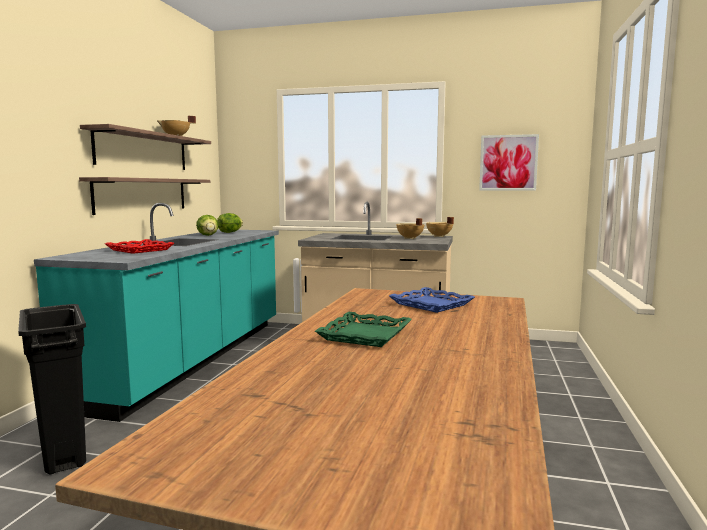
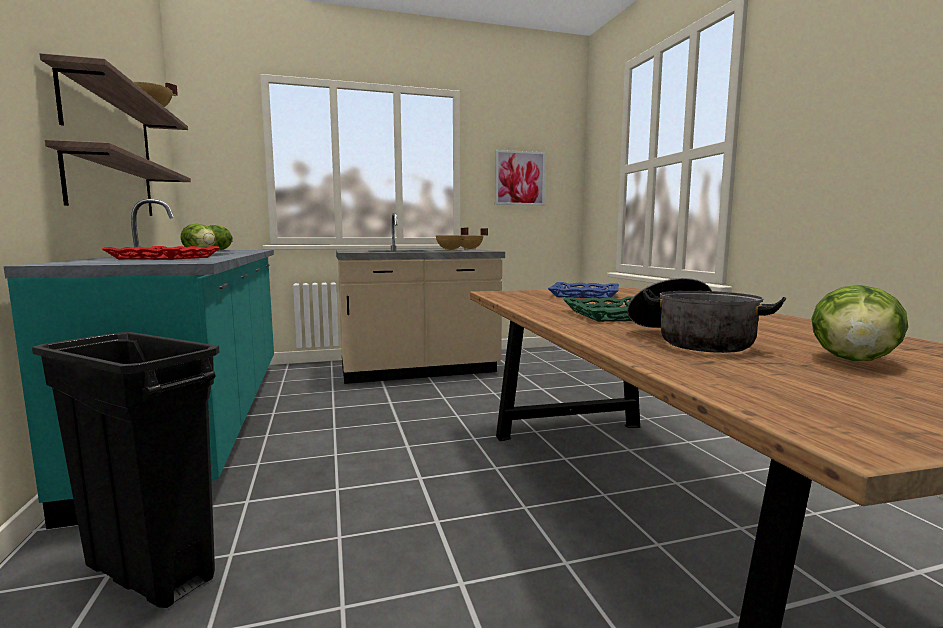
camera: 30 degrees left, 0 degrees up
(322, 373) = (691, 340): none -> cooking pot
(361, 420) = (853, 360): none -> lettuce

